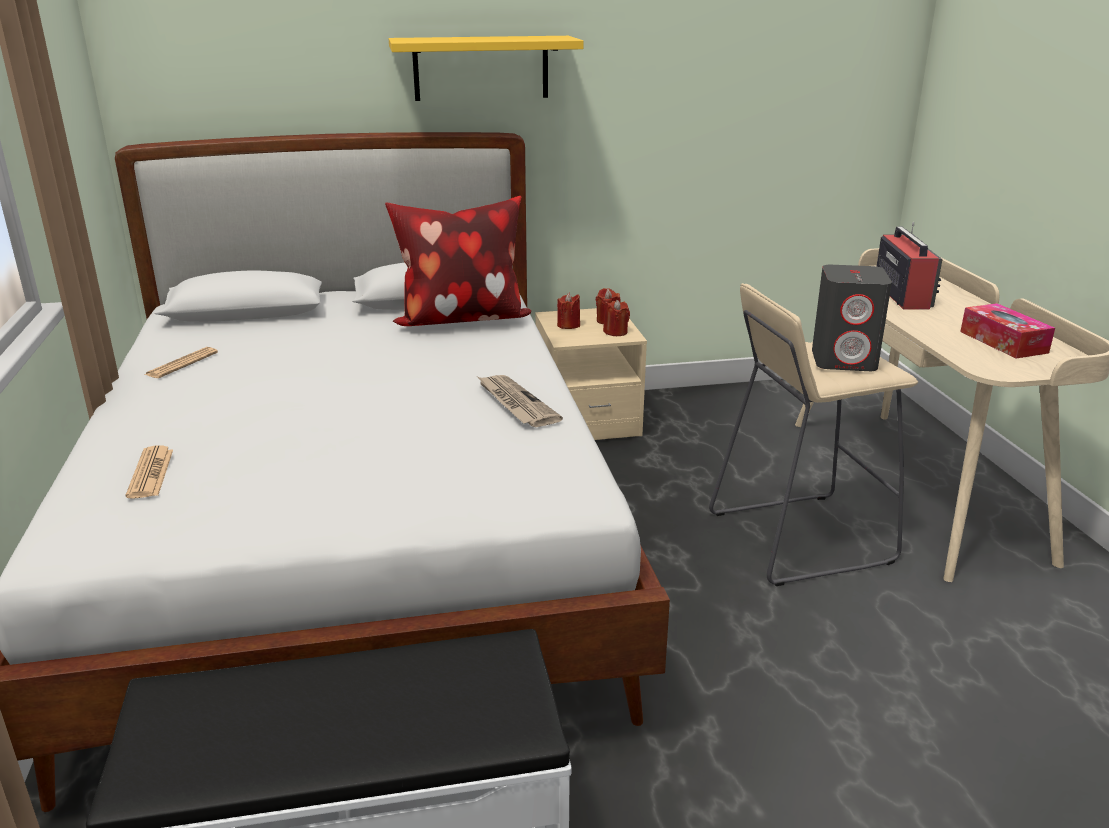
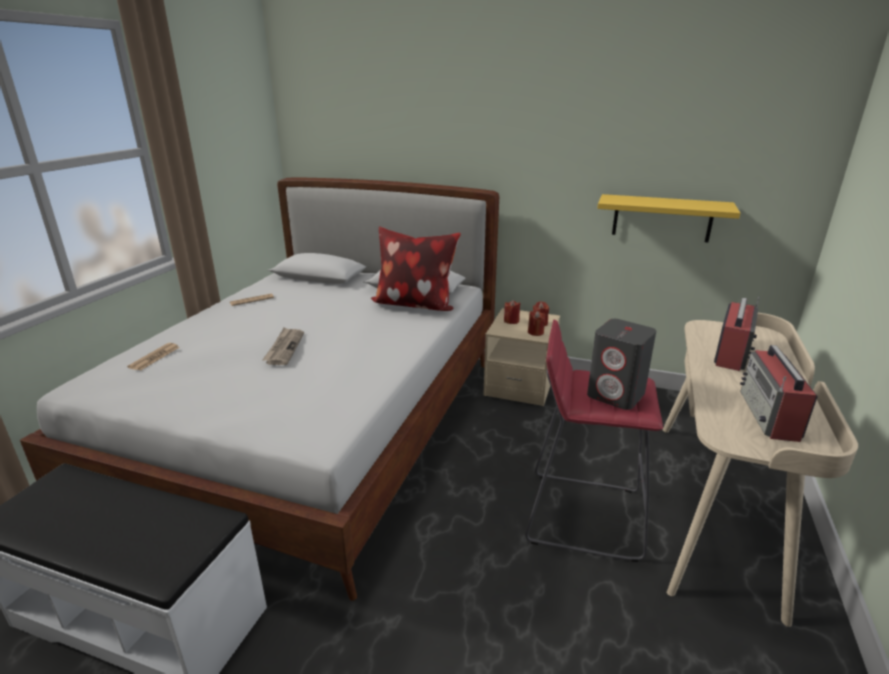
camera: 30 degrees right, 0 degrees up
(481, 68) = (479, 147): yellow shelf -> yellow shelf (662, 218)
(515, 403) = (369, 366): newspaper -> newspaper (284, 348)
(798, 537) = (582, 514): beige stool -> red stool
(1003, 342) = (769, 415): tissue box -> radio

